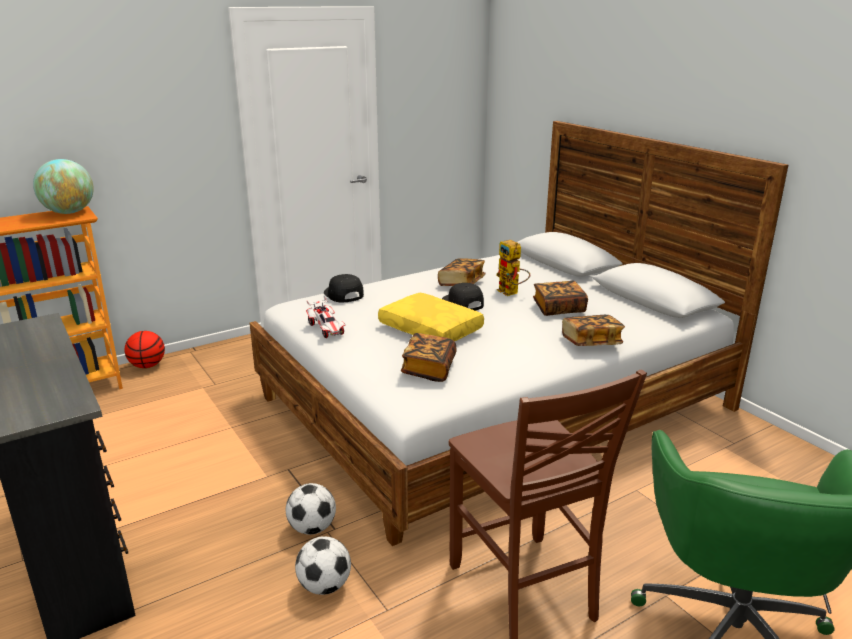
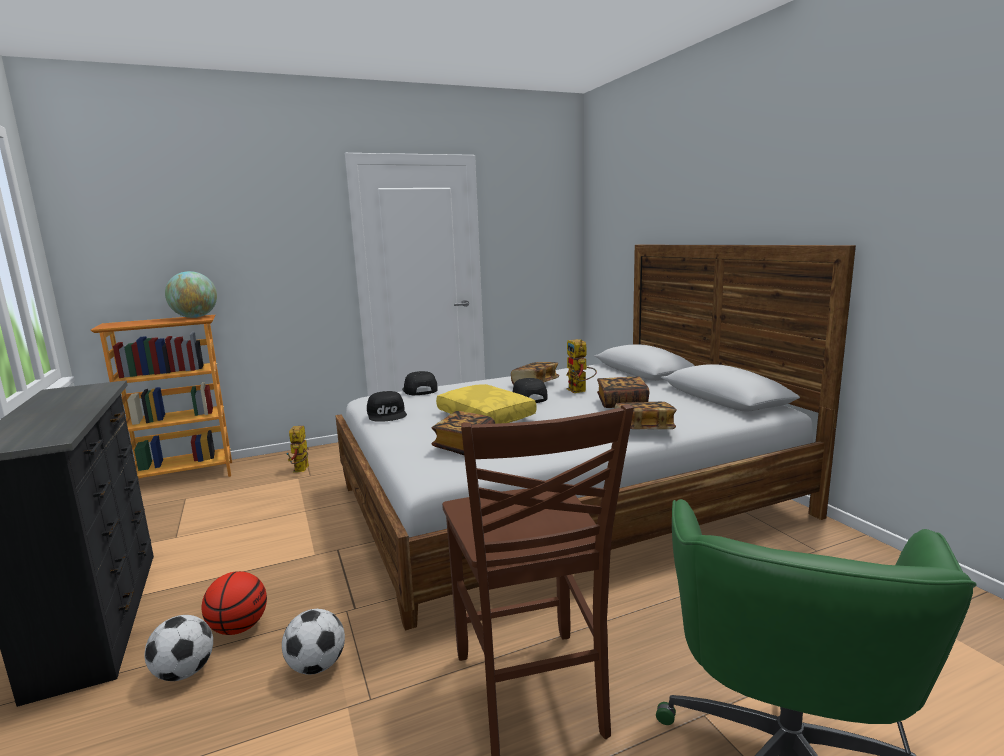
camera: 10 degrees right, 10 degrees down
(147, 366) = (261, 460): basketball -> basketball (238, 628)
(202, 378) = (301, 470): none -> toy robot
(312, 528) = (333, 606): football -> football (184, 672)
(326, 329) = (387, 414): toy car -> black cap

